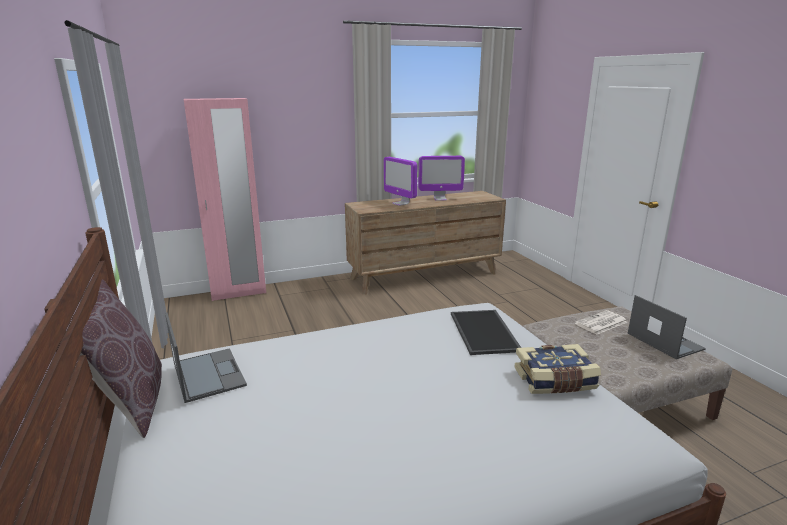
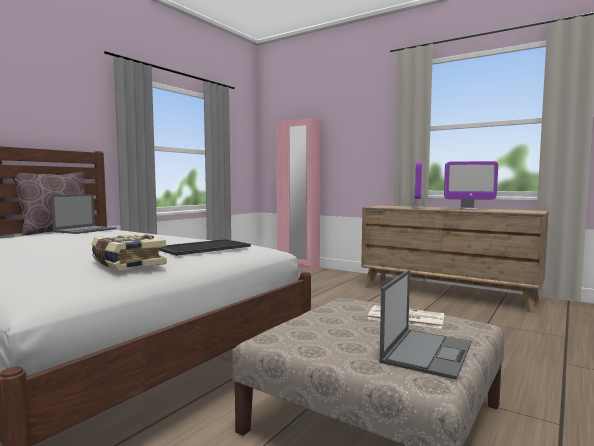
camera: 55 degrees right, 15 degrees down
(440, 199) = (469, 209): monitor -> monitor turned 45 degrees counterclockwise

